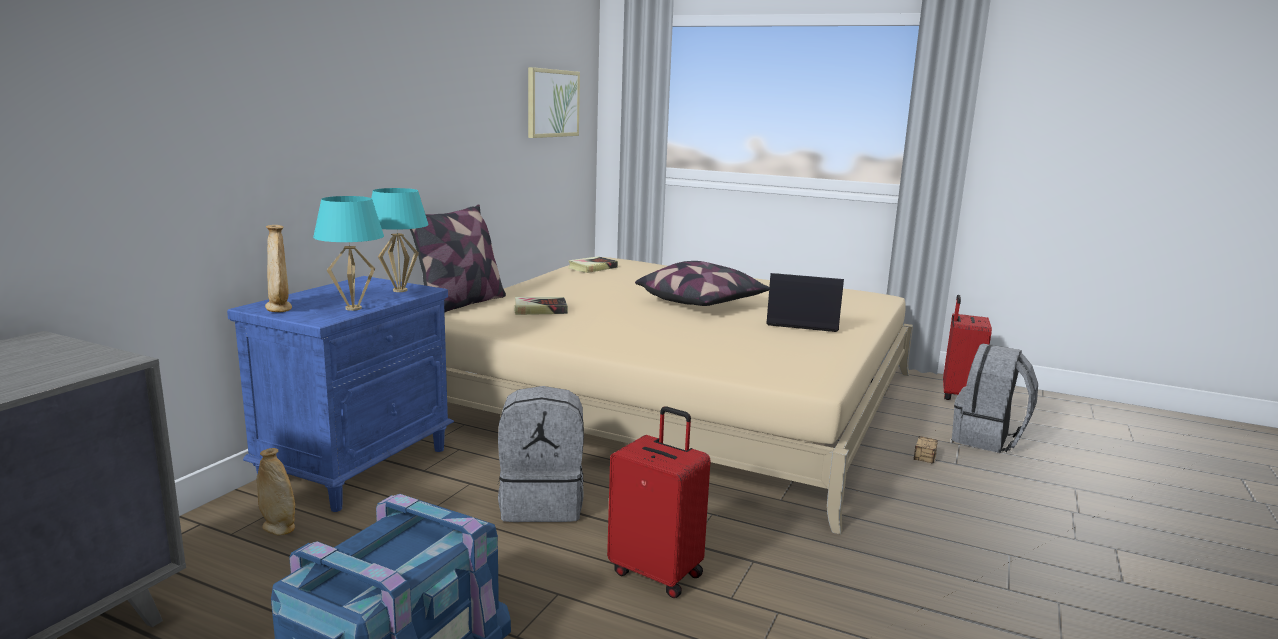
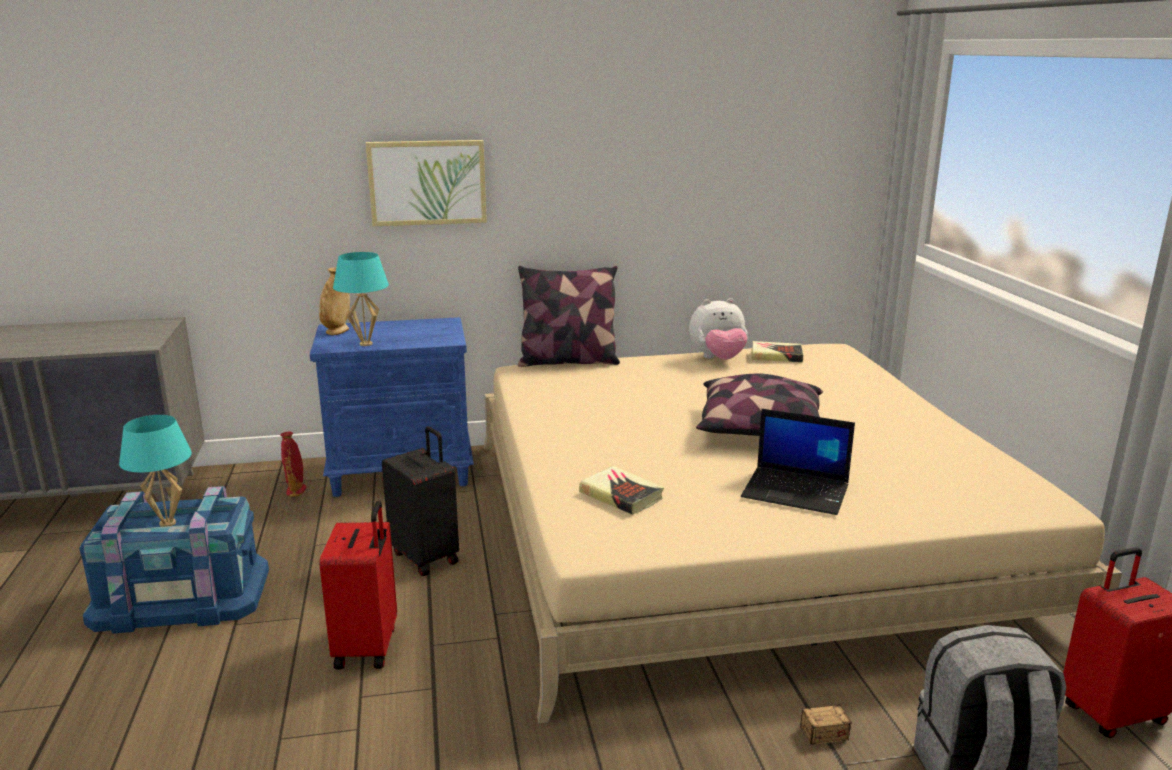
camera: 55 degrees right, 5 degrees up
(278, 528) = (296, 491): beige vase -> red vase
(400, 290) = (434, 337): turquoise table lamp -> turquoise table lamp (168, 523)
(540, 310) = (604, 386): book -> book (621, 495)
(542, 503) = (426, 557): grey backpack -> black suitcase
(552, 103) = (780, 156): picture -> picture (427, 182)
(561, 278) = (718, 359): none -> plush toy
(801, 322) = (797, 491): laptop -> laptop turned 135 degrees clockwise

